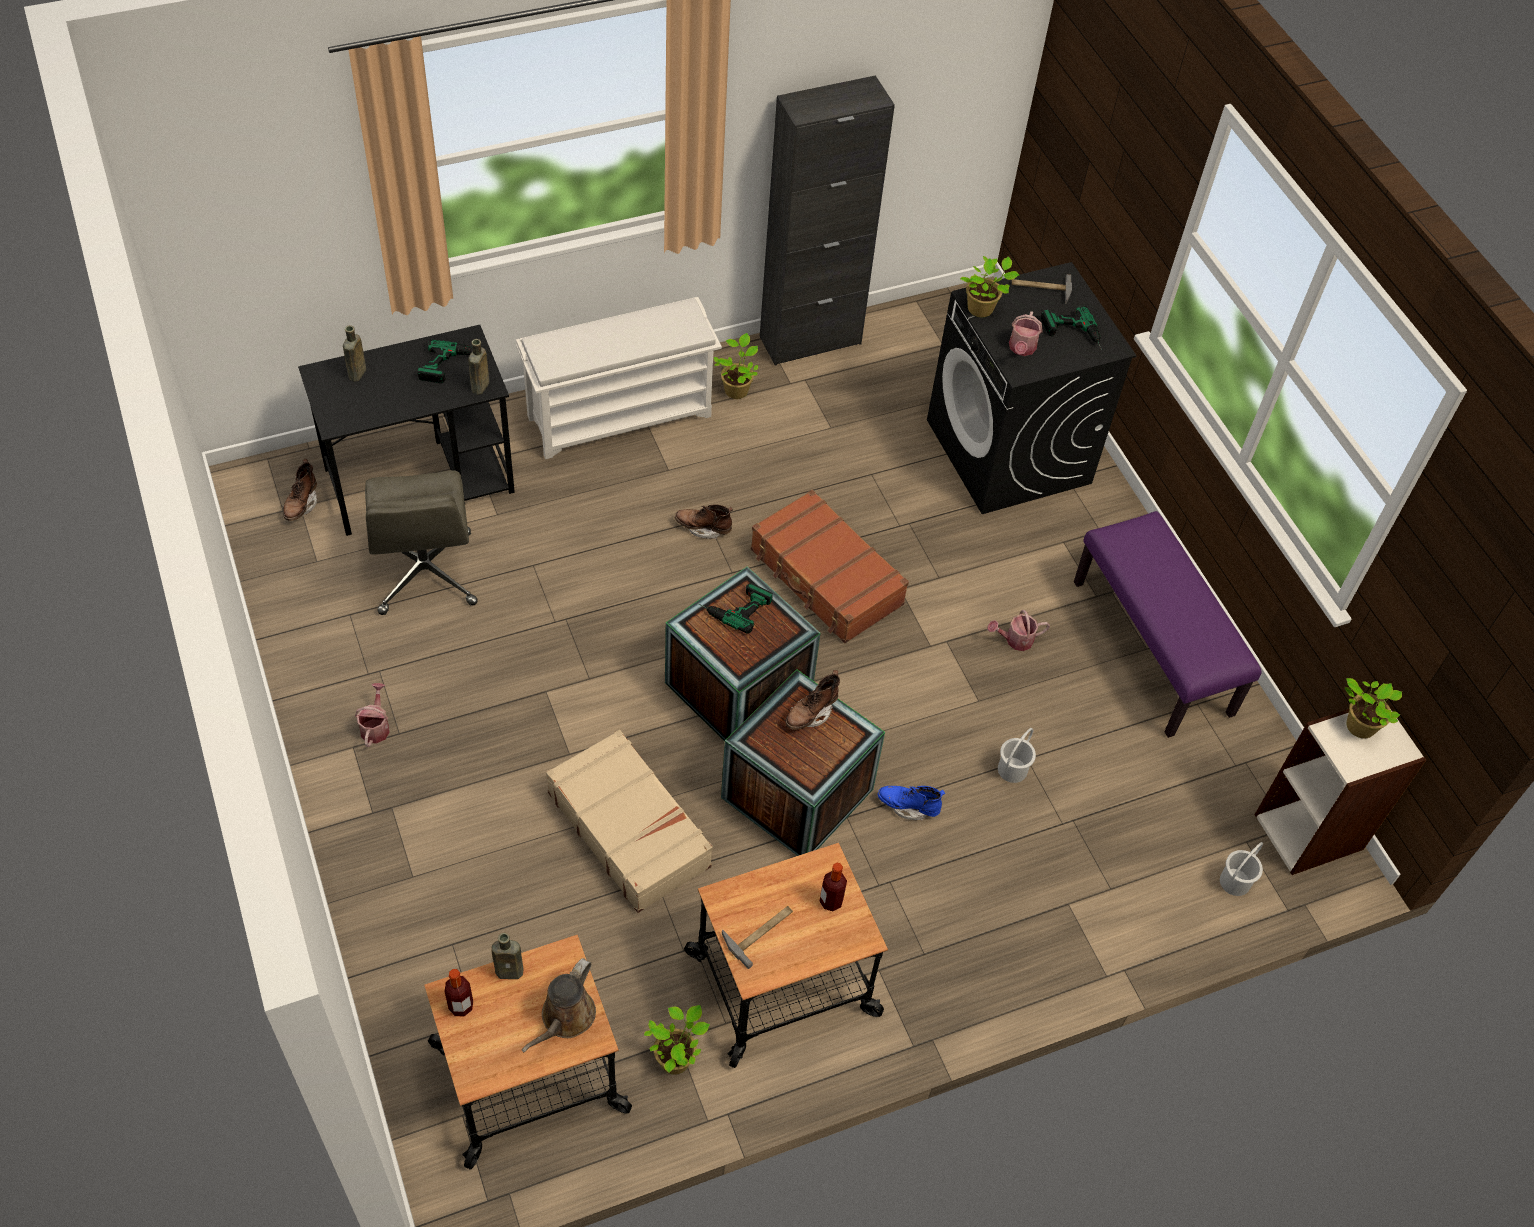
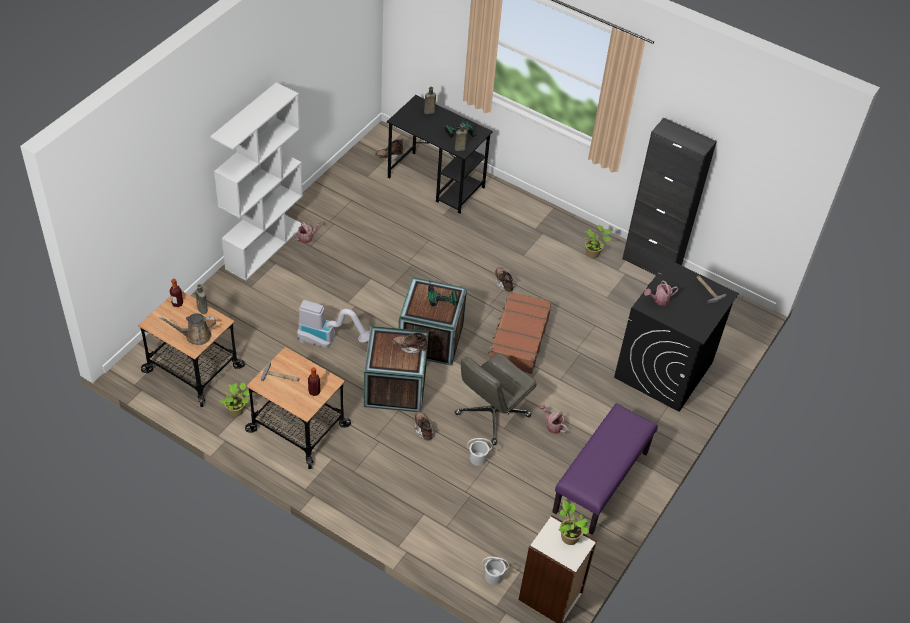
camera: 55 degrees right, 5 degrees down
(339, 801) = (265, 246): none -> white bookcase
(426, 574) = (392, 210): grey office chair -> grey office chair (492, 415)
(621, 415) = (536, 224): white shoe rack -> none
(629, 829) = (329, 340): beige suitcase -> vacuum cleaner
(908, 806) = (423, 429): blue boot -> brown boot
(982, 309) = (668, 275): potted plant -> none
(1073, 335) = (689, 314): power drill -> none

